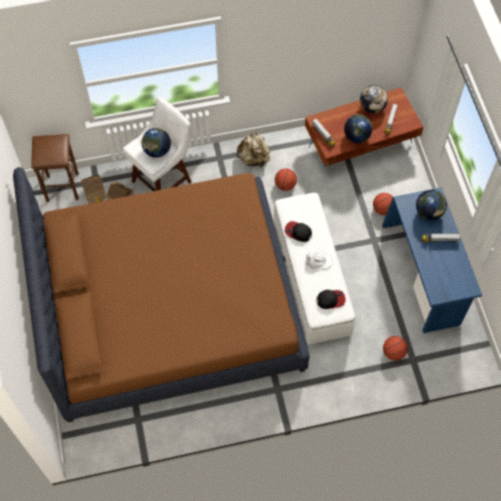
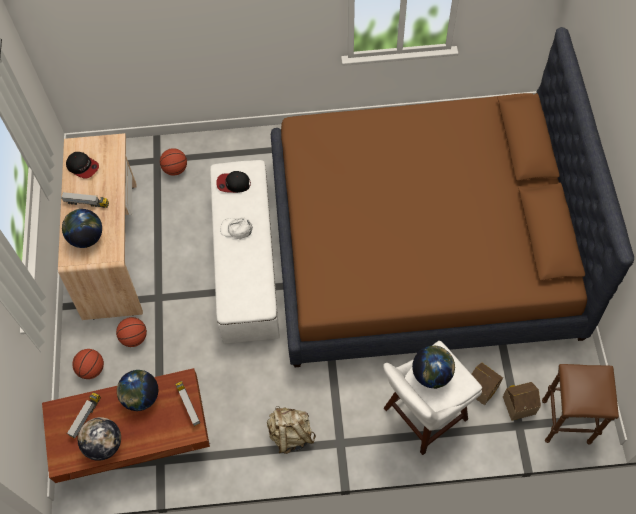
camera: 170 degrees left, 0 degrees up
(285, 185) = (254, 388): basketball -> basketball (91, 369)
(298, 232) = (254, 267): cap -> cap (83, 167)
(422, 275) = (113, 249): blue desk -> beige desk

